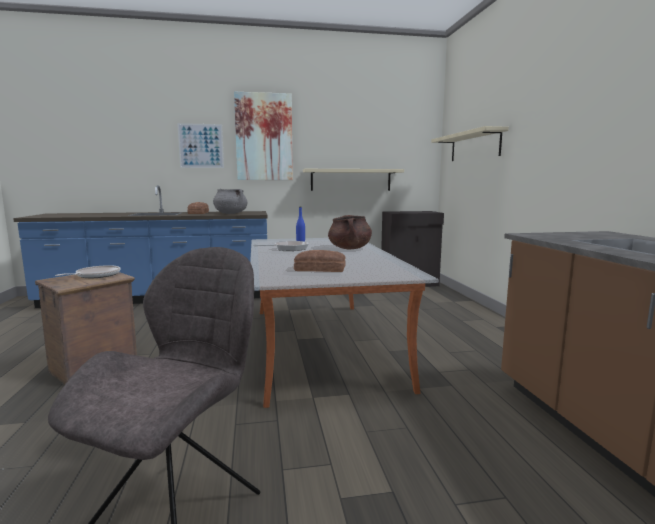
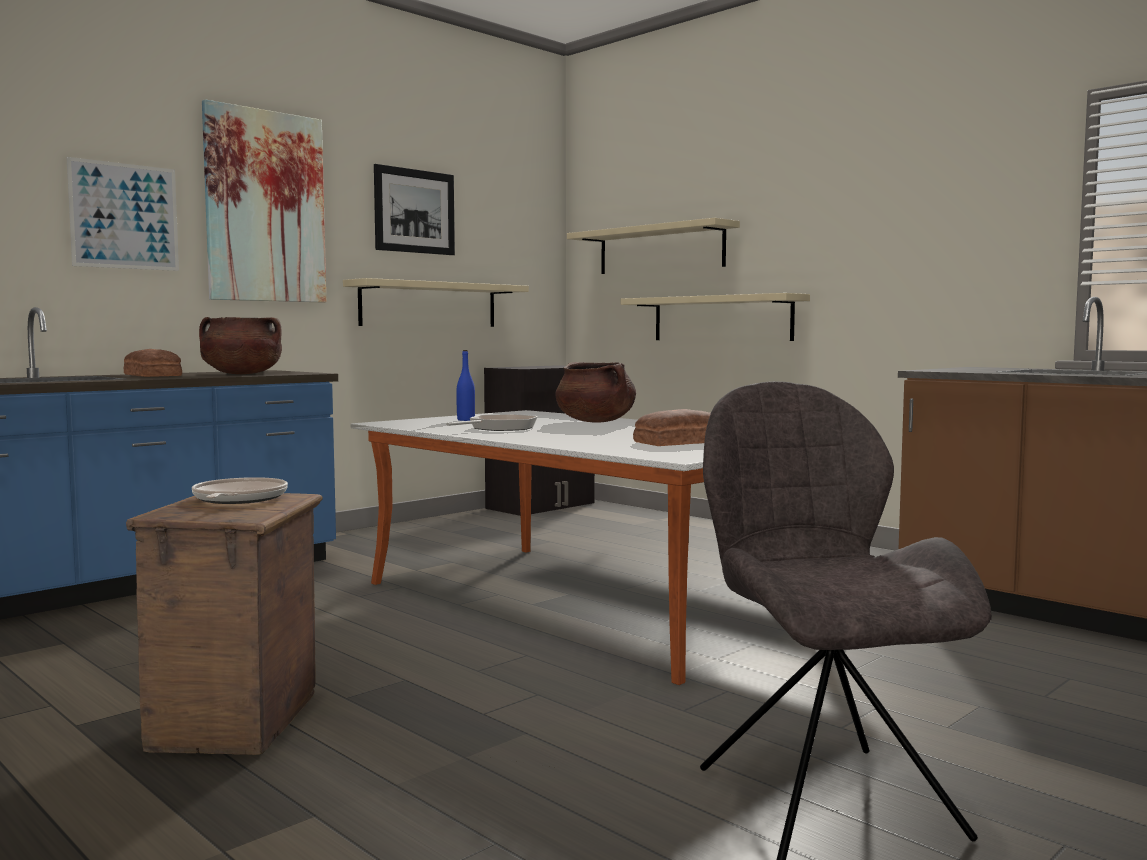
camera: 35 degrees left, 5 degrees down
(230, 213) = (241, 374): grey cooking pot -> brown cooking pot
(343, 133) = (414, 211): none -> picture
(496, 188) = (721, 318): none -> beige shelf

